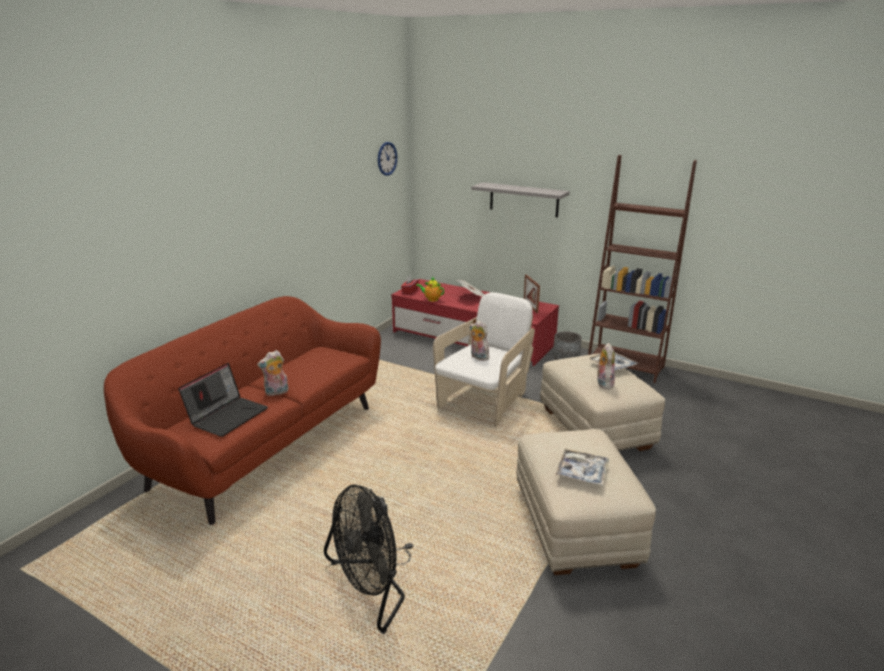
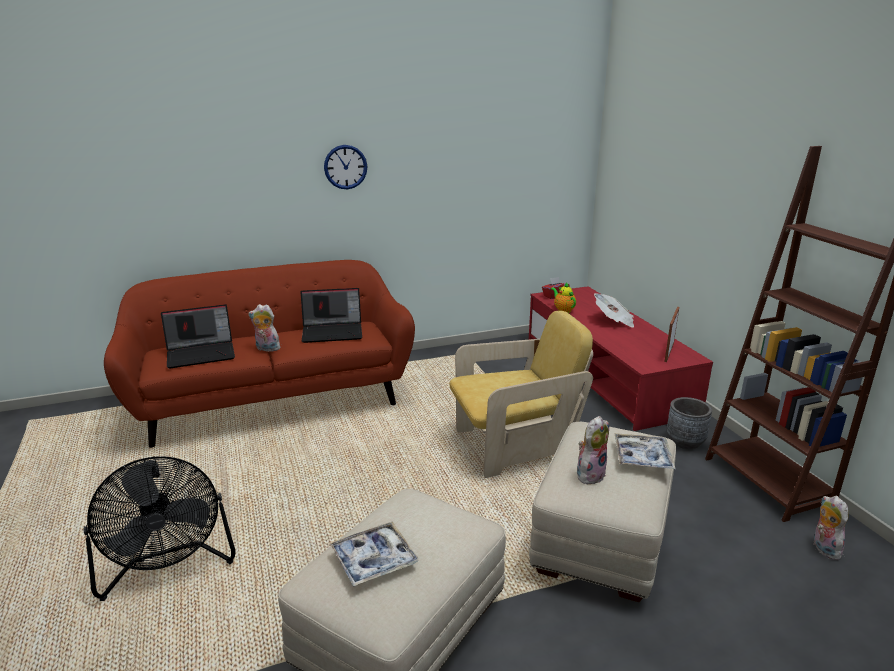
camera: 40 degrees right, 0 degrees up
(310, 362) = (333, 332): none -> laptop
(374, 584) = (162, 566): black fan -> black fan turned 120 degrees counterclockwise
(387, 158) = (553, 130): wall clock -> wall clock (345, 167)
(478, 357) = (504, 386): plush toy -> plush toy (823, 548)
(484, 402) = (514, 446): white armchair -> yellow armchair
(524, 199) = (697, 202): grey shelf -> none

